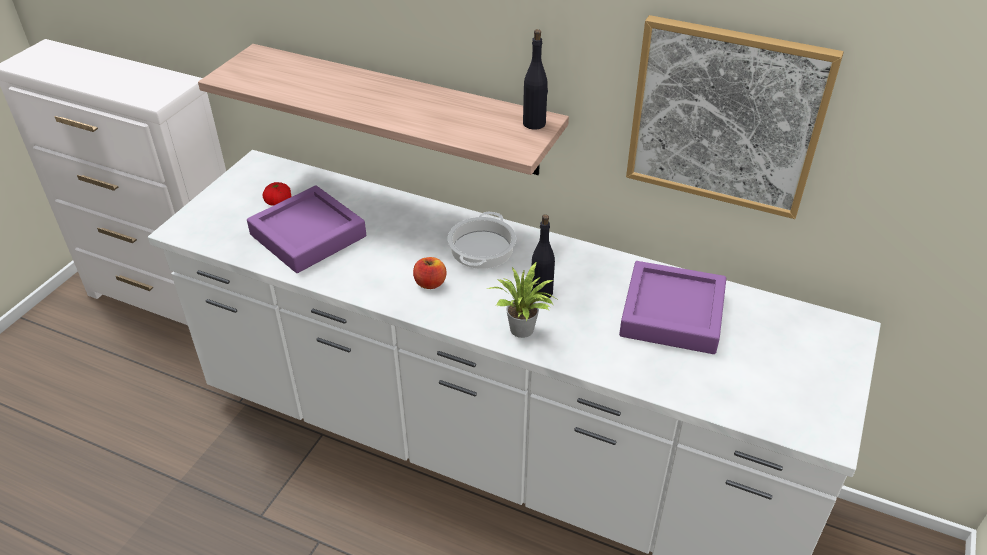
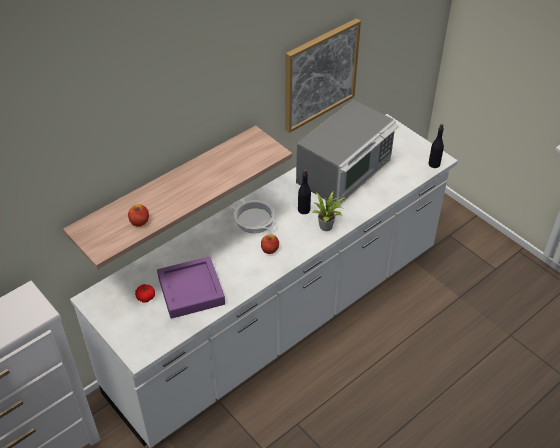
camera: 65 degrees left, 5 degrees up
(291, 86) = (139, 222): none -> apple
(534, 123) = (255, 139): black bottle -> black bottle (434, 164)
(672, 314) = (345, 171): purple tray -> microwave

